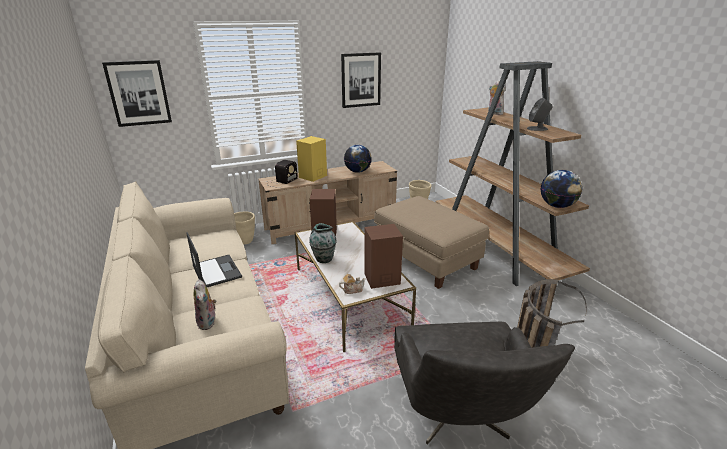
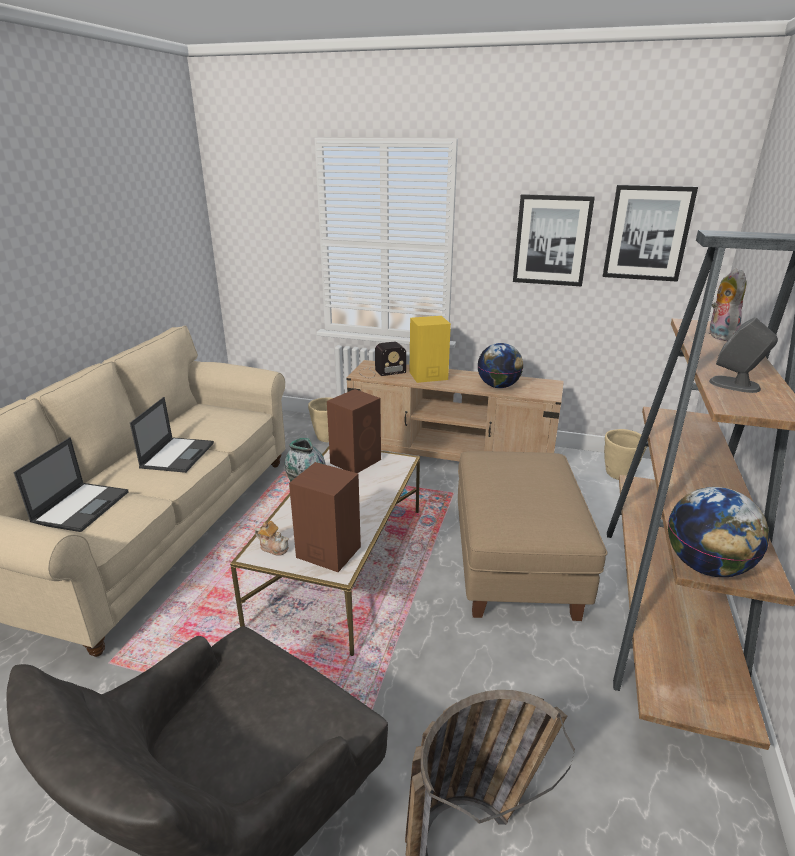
camera: 40 degrees right, 0 degrees up
(139, 93) = (249, 225): picture -> picture (647, 233)
(208, 322) = (81, 506): plush toy -> laptop

